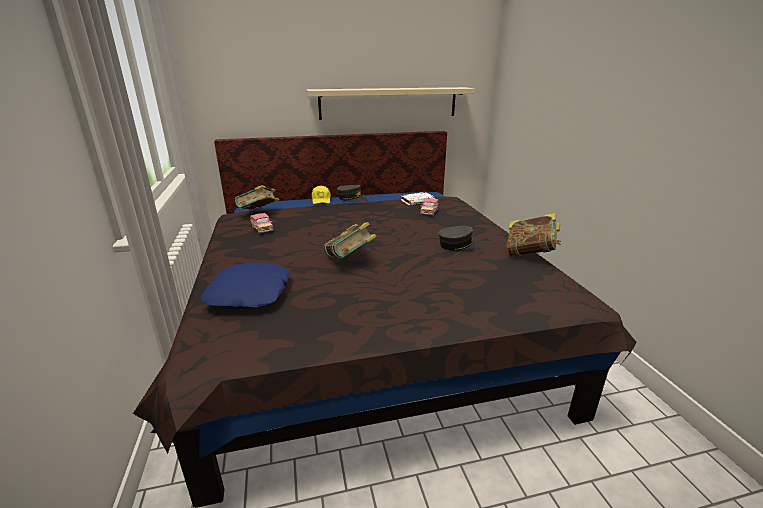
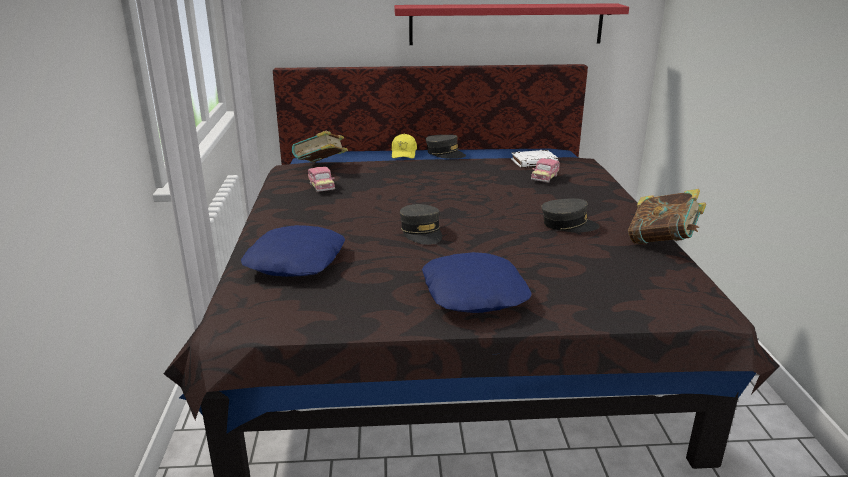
camera: 10 degrees right, 0 degrees up
(349, 260) = (421, 232): book -> grey cap
(389, 103) = (506, 24): beige shelf -> red shelf
(406, 308) = (475, 293): none -> blue pillow

